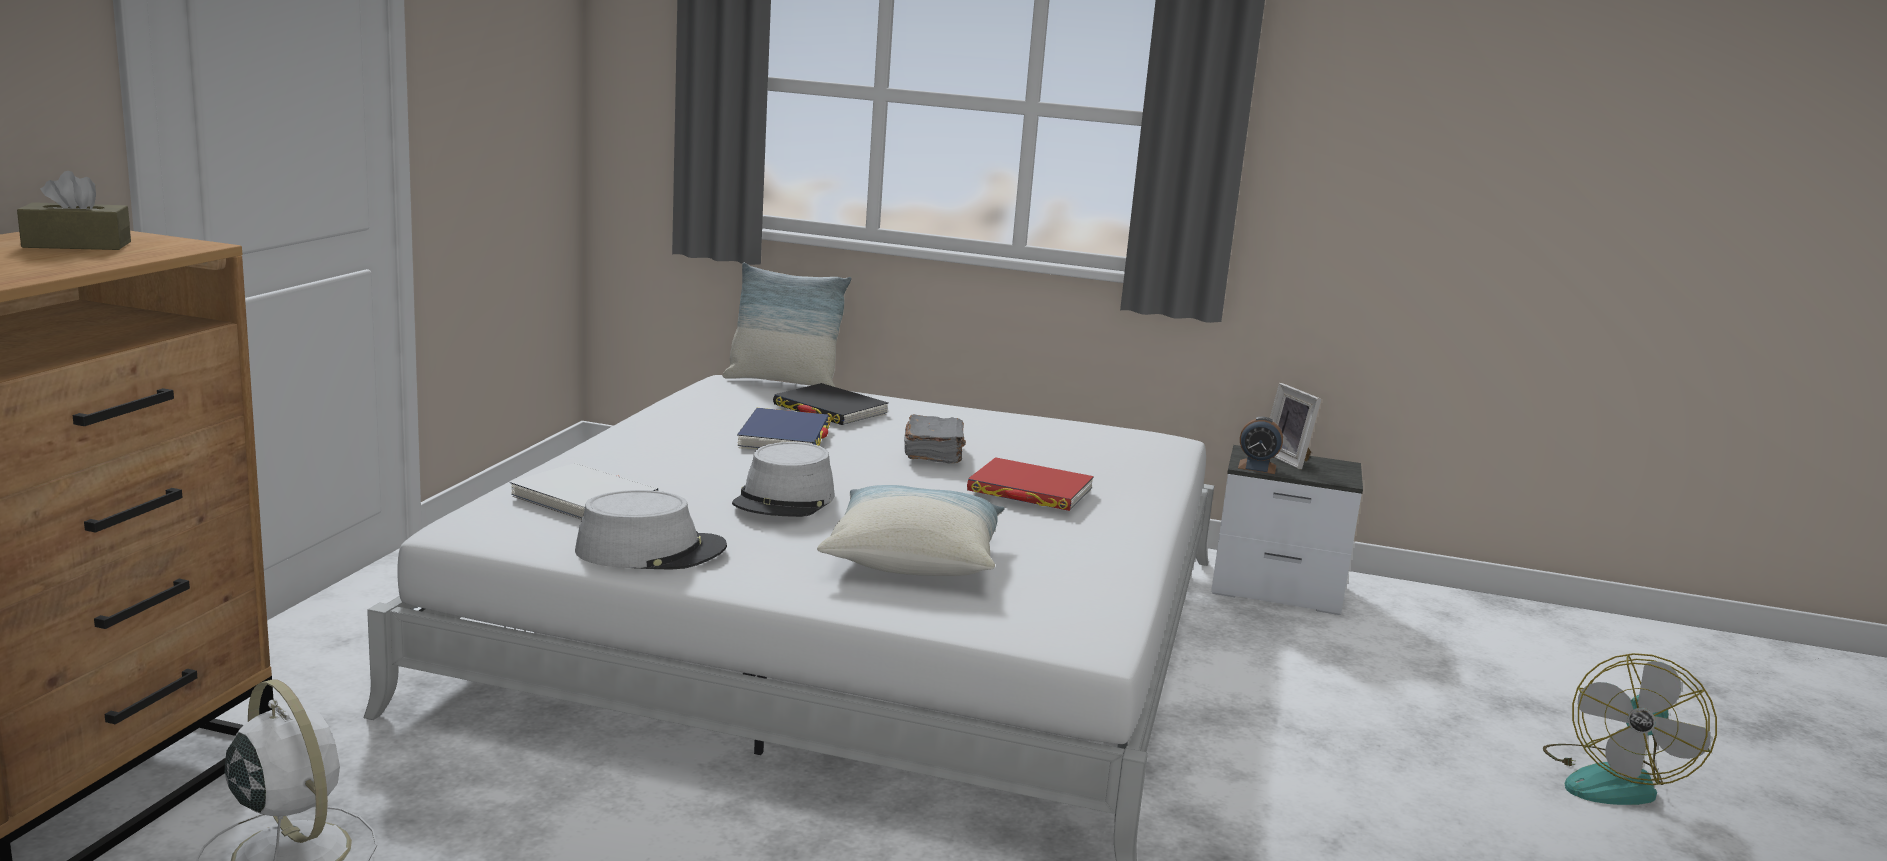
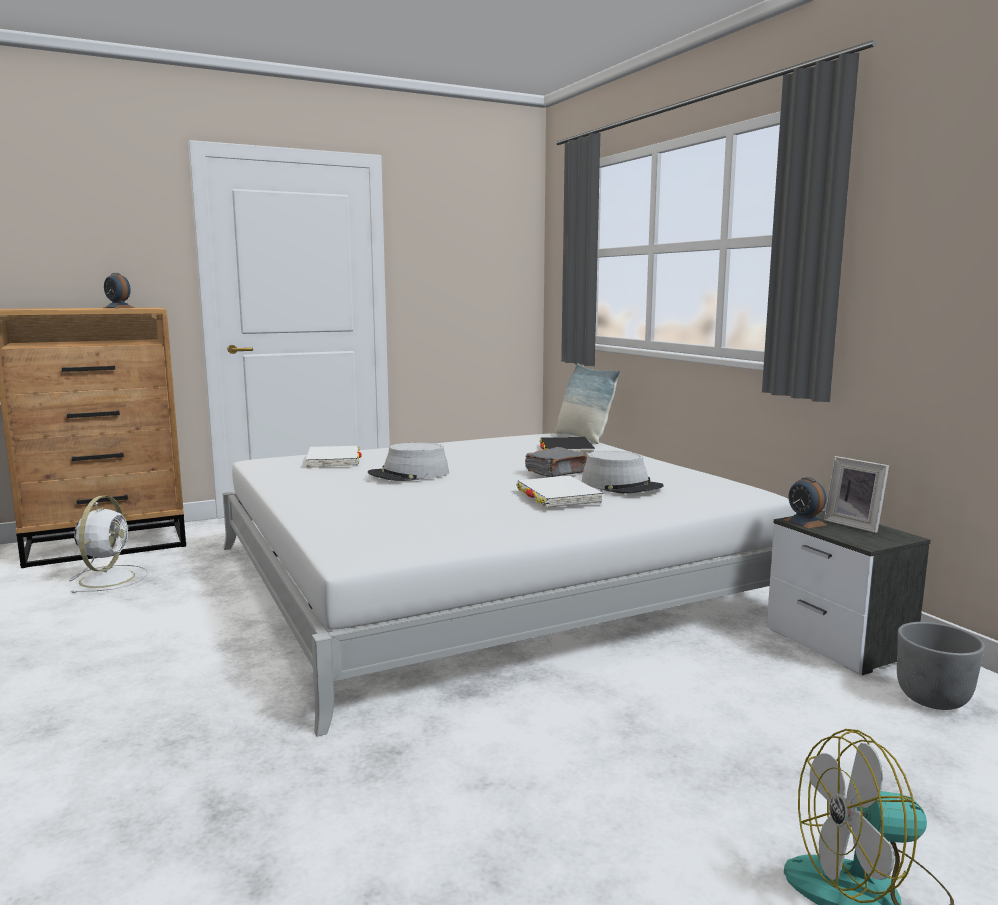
camera: 50 degrees right, 5 degrees down
(77, 245) = (119, 308): brown tissue box -> alarm clock
(651, 551) = (296, 480): grey hat -> grey hat (621, 485)
(784, 437) = (498, 455): blue book -> none
(913, 557) = (394, 506): pillow -> none
(1029, 491) = (558, 496): red book -> white book
(1289, 459) = (855, 524): picture frame -> picture frame turned 60 degrees counterclockwise
(1408, 619) = (933, 700): none -> grey planter

